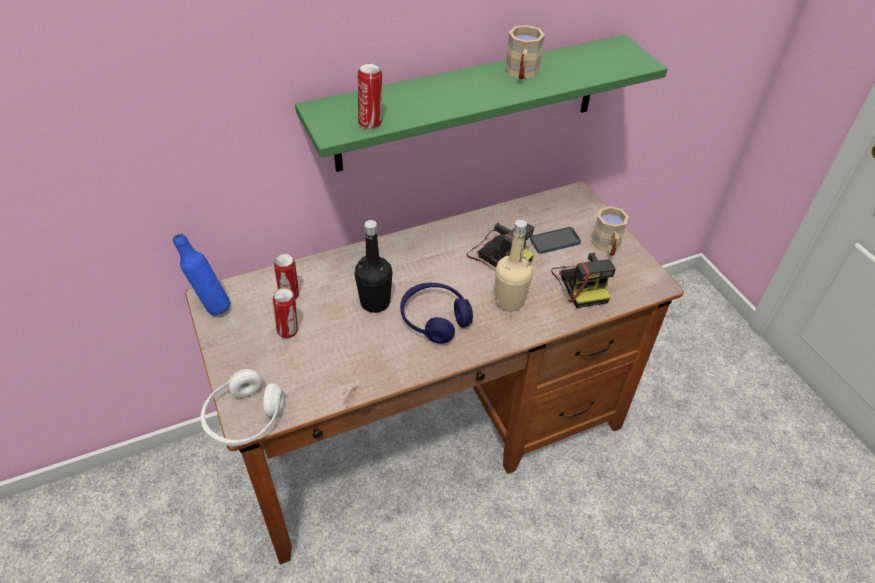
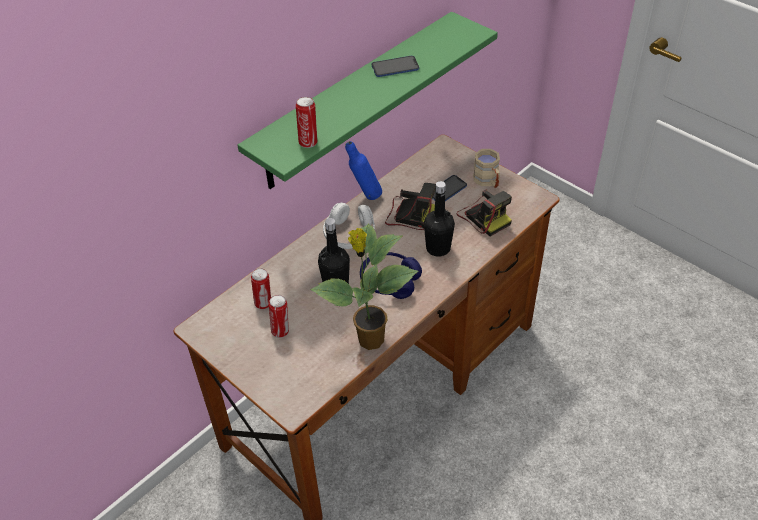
camera: 20 degrees left, 0 degrees up
(211, 306) = (204, 334): blue bottle -> blue bottle (365, 196)
(244, 418) = (289, 407): white headphones -> white headphones (349, 234)
(374, 377) = (369, 341): none -> potted plant
(509, 301) = (438, 248): beige bottle -> black bottle
(521, 74) = (395, 67): beige mug -> phone

